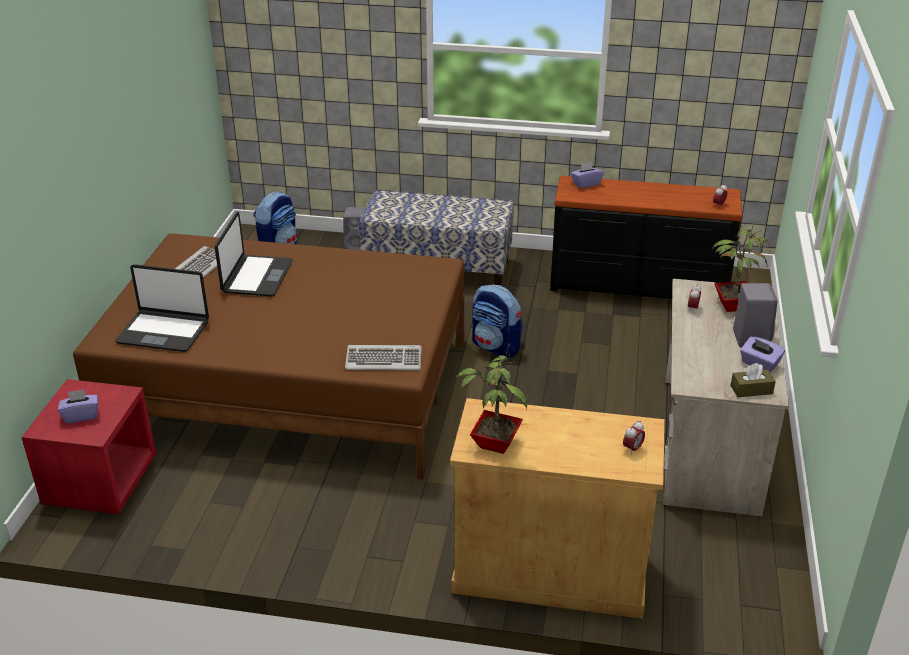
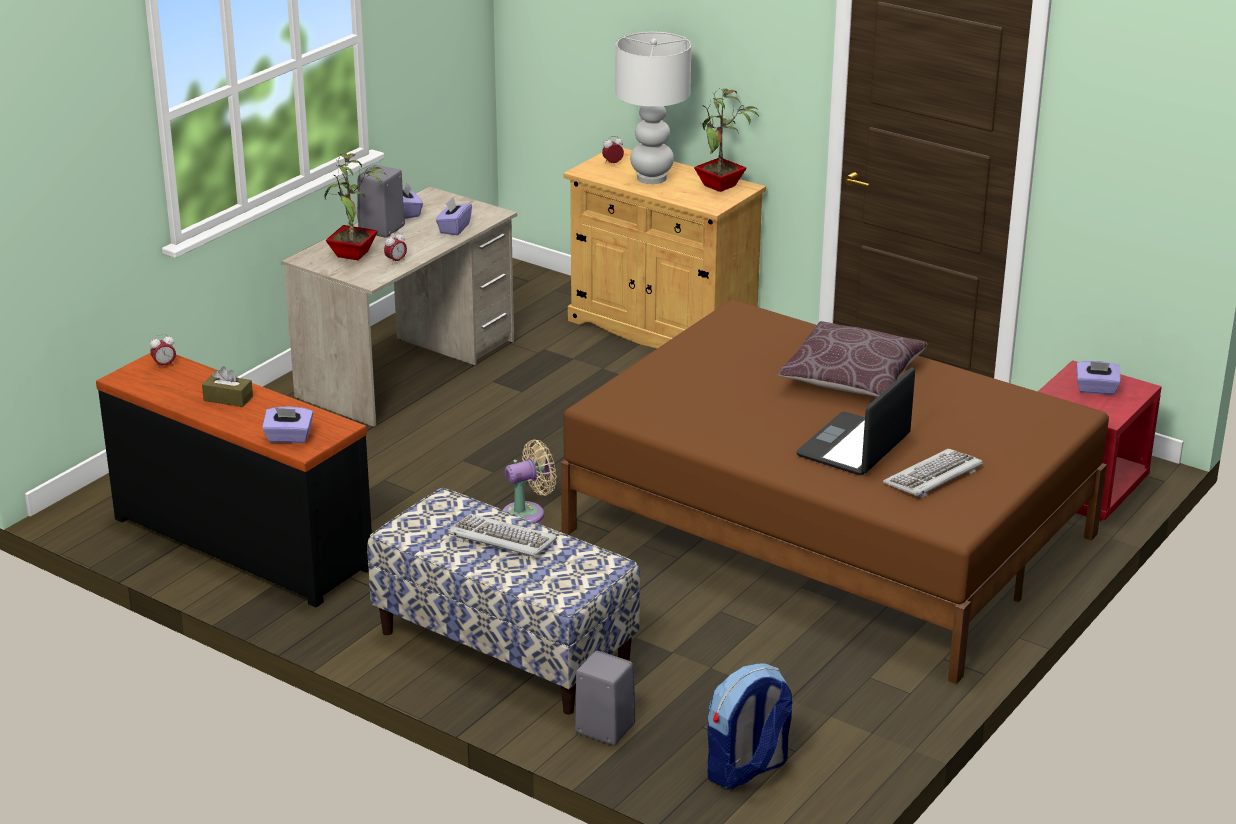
camera: 155 degrees left, 5 degrees down
(164, 331) = (993, 407): laptop -> none
(279, 330) = (851, 378): none -> brown pillow
(384, 360) = (750, 325): keyboard -> keyboard (501, 539)
(496, 346) = (527, 513): backpack -> beige fan
(573, 436) = (651, 178): none -> white table lamp
(696, 356) = (454, 228): none -> purple tissue box
(751, 390) = (443, 200): brown tissue box -> brown tissue box (228, 398)

